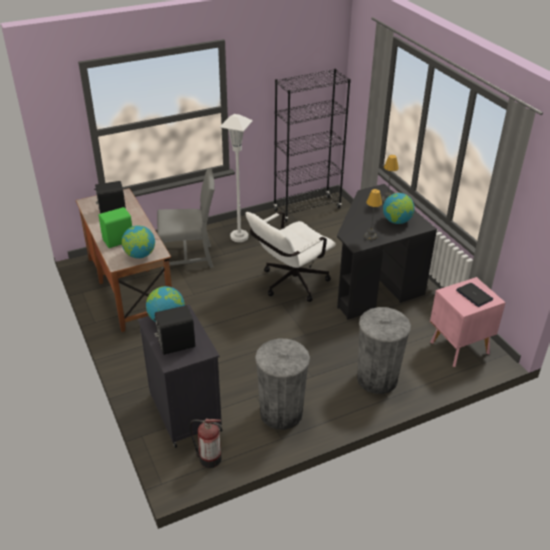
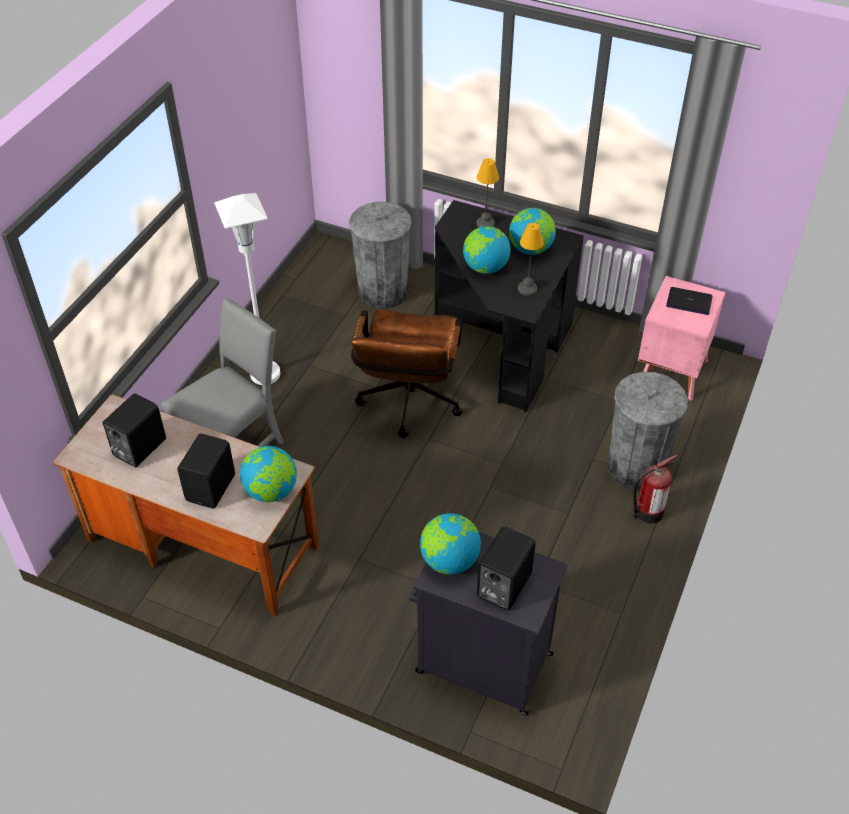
camera: 40 degrees left, 10 degrees up
(119, 241) = (212, 488): green speaker -> black speaker
(209, 458) = (575, 697): fire extinguisher -> fire extinguisher (647, 512)
(281, 413) = (587, 582): grey trash can -> grey trash can (382, 292)
(289, 284) = (408, 405): white office chair -> brown office chair
(307, 209) = (307, 280): black bookcase -> none
(360, 218) = (485, 267): none -> globe

